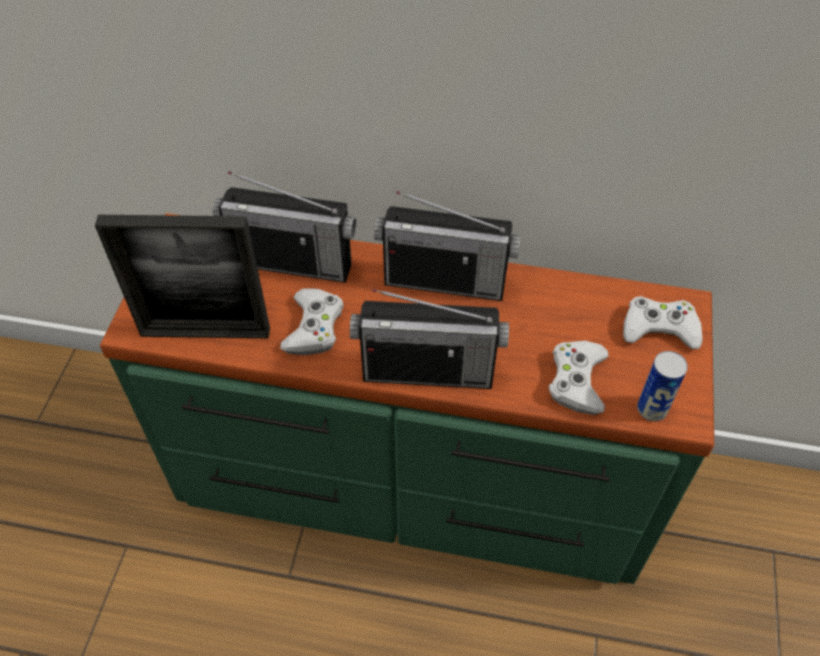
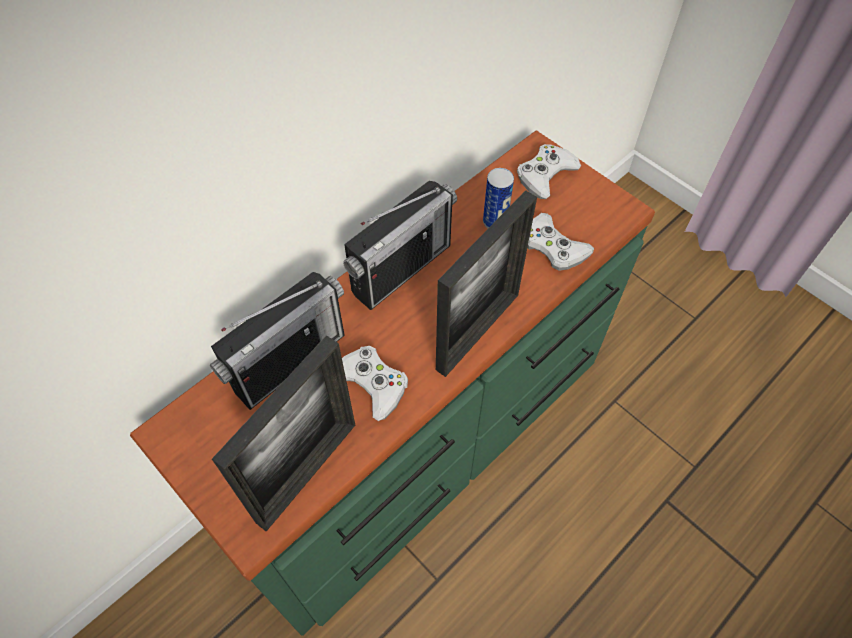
camera: 55 degrees left, 5 degrees up
(428, 372) = (478, 331): radio -> picture frame
(652, 409) = (606, 222): can -> can (495, 222)

